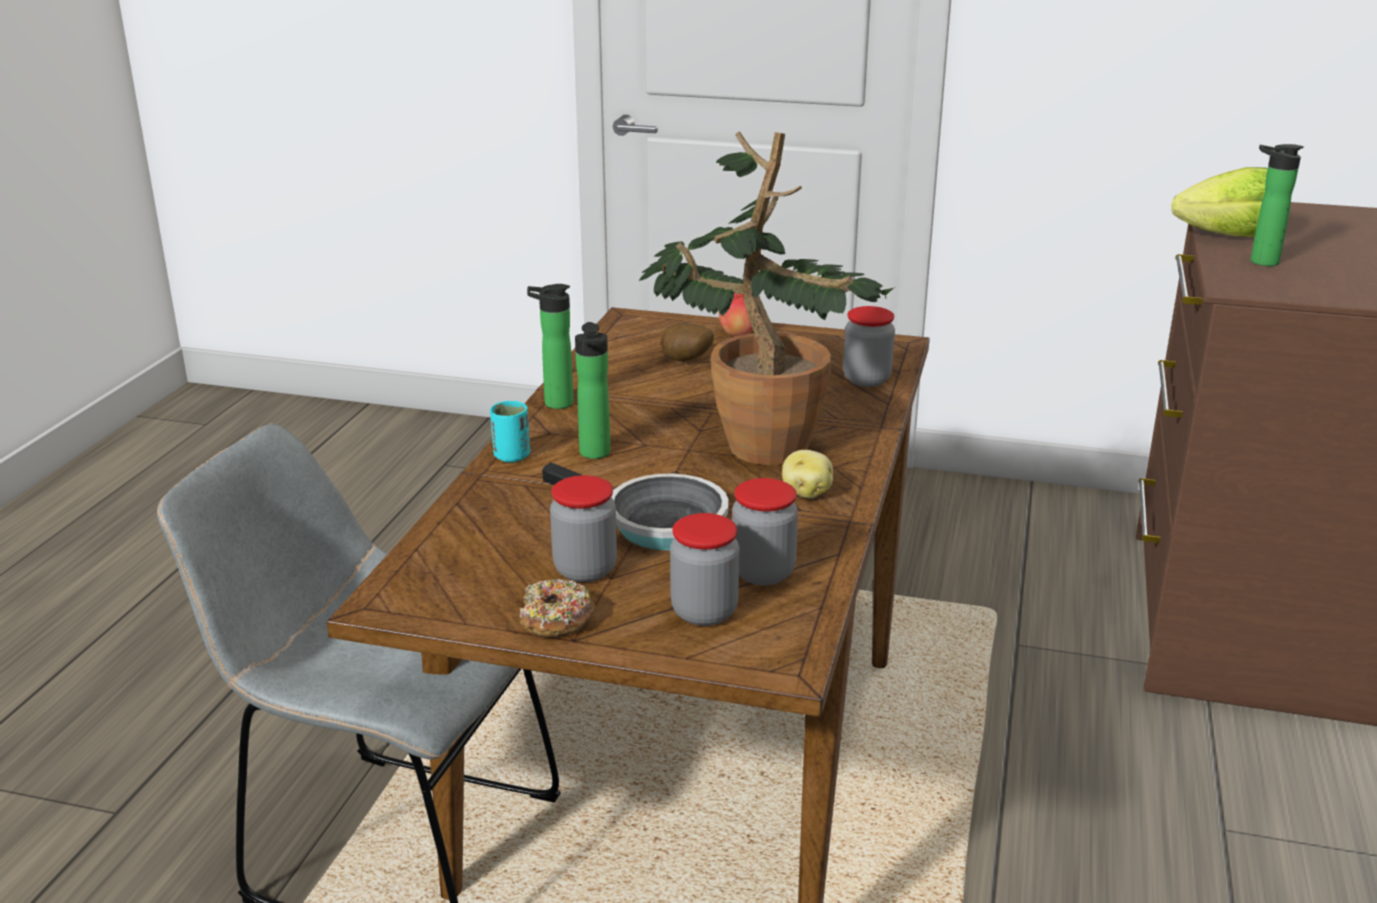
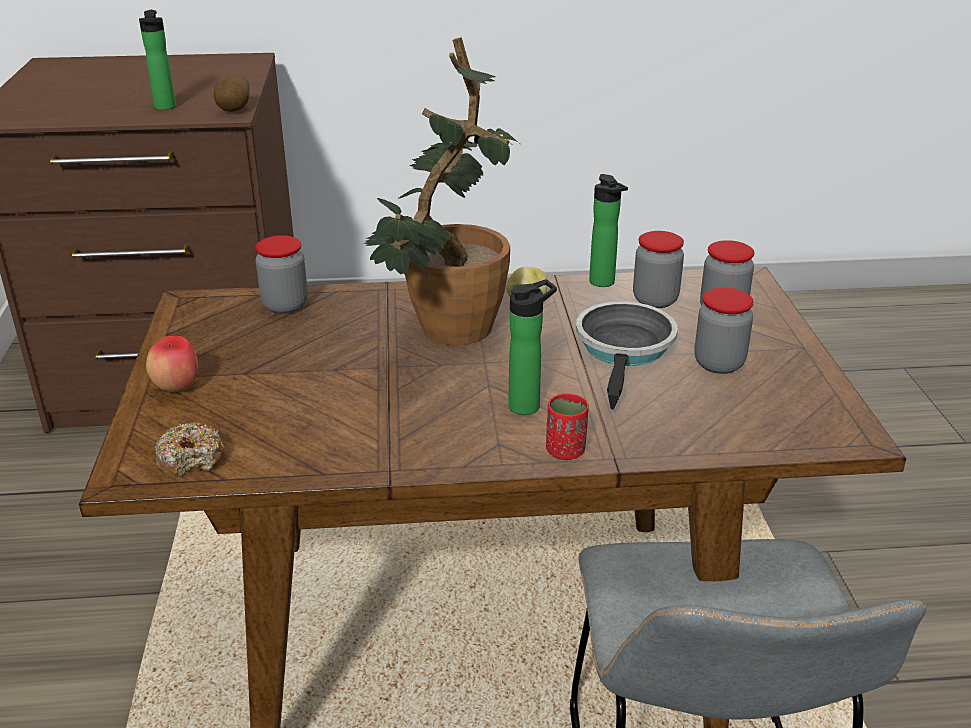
camera: 110 degrees left, 5 degrees up
(511, 456) = (565, 451): turquoise cup -> red cup
(554, 403) = (425, 460): bottle -> bottle (604, 283)
(556, 620) = (791, 359): donut -> donut (191, 459)
(685, 362) = (272, 404): potato -> potato (235, 110)
(1230, 236) = (96, 115): lettuce -> none

